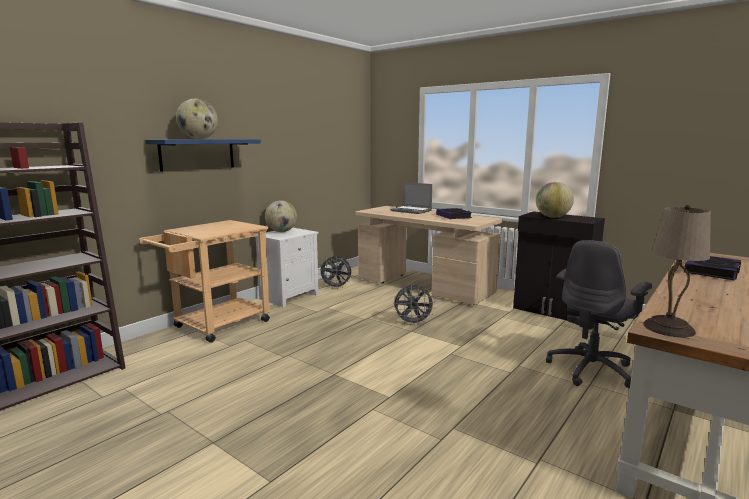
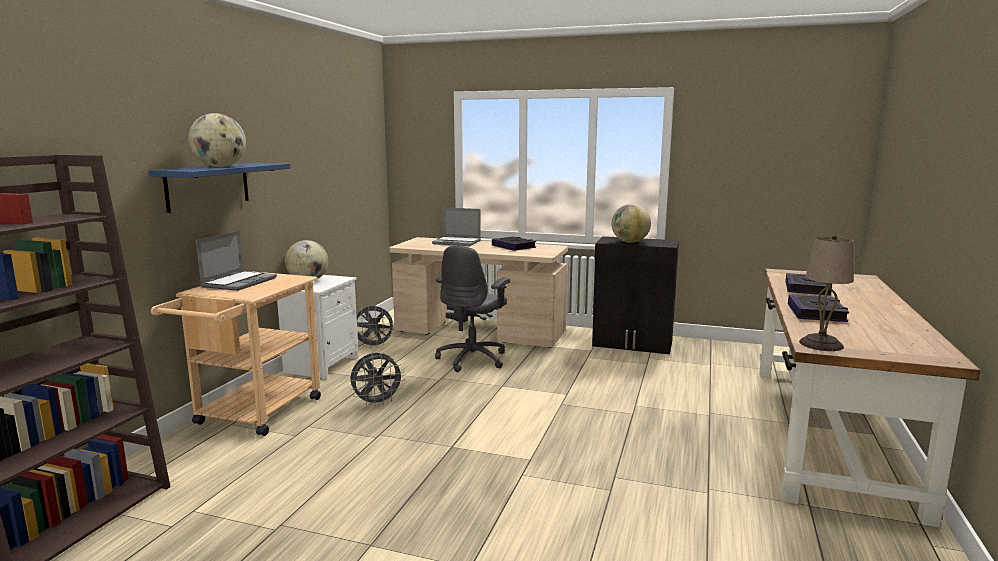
camera: 20 degrees left, 0 degrees up
(212, 226) = (239, 282): none -> laptop
(413, 323) = (498, 377): grey fan -> grey fan (377, 403)
(591, 369) = (703, 398): grey office chair -> grey office chair (473, 359)
(697, 296) = (816, 313): none -> book

